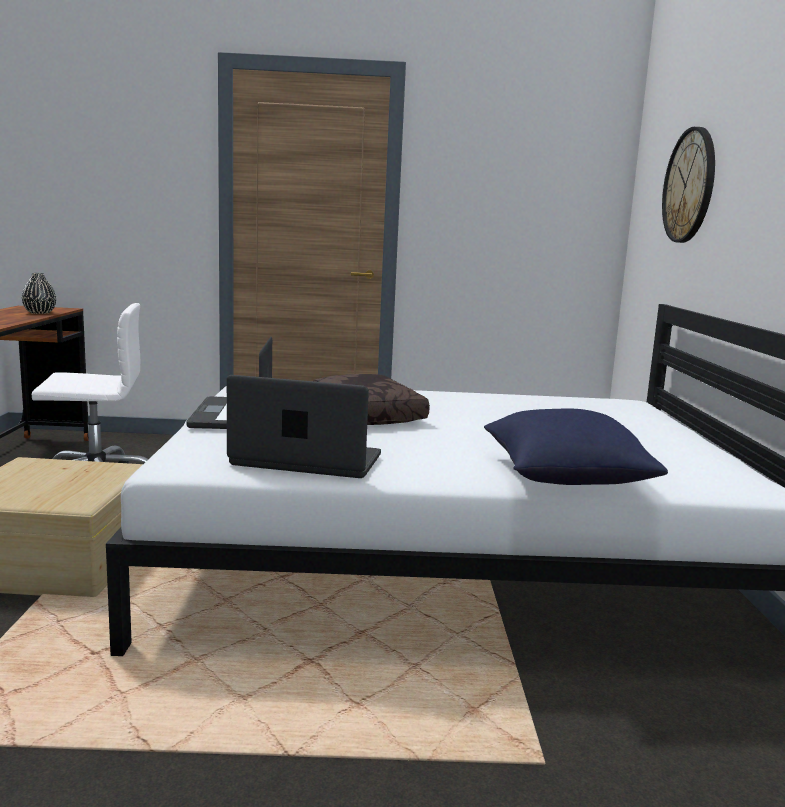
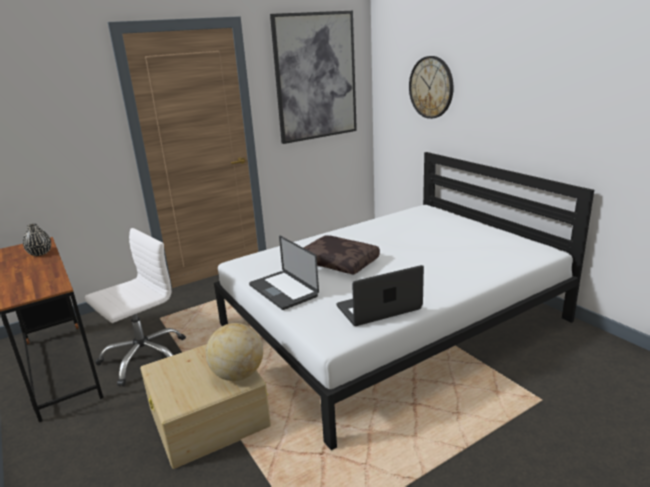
camera: 30 degrees left, 10 degrees up
(80, 496) = (238, 374): none -> globe
(521, 169) = (315, 77): none -> picture
(564, 477) = (483, 273): blue pillow -> none

